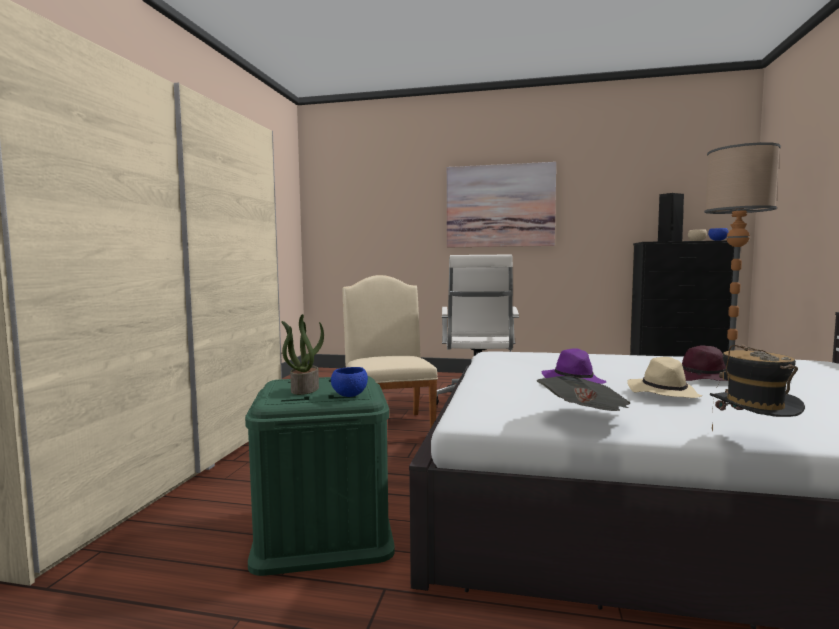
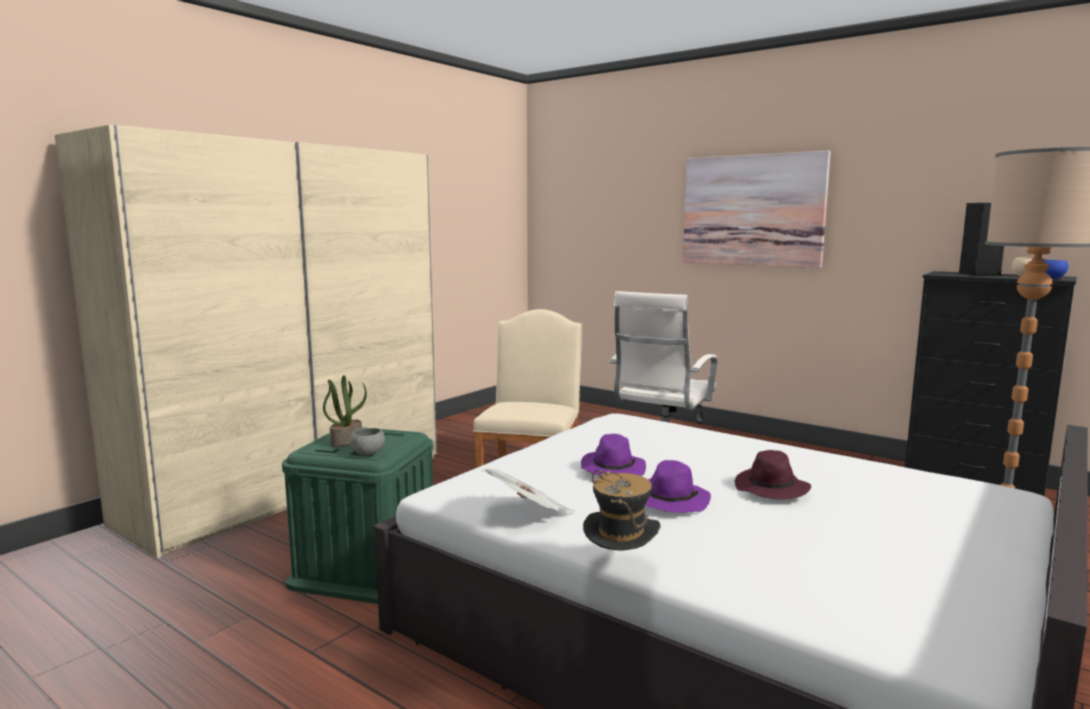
camera: 25 degrees right, 5 degrees up
(349, 395) = (368, 454): blue bowl -> grey bowl
(662, 393) = (670, 500): beige hat -> purple hat

